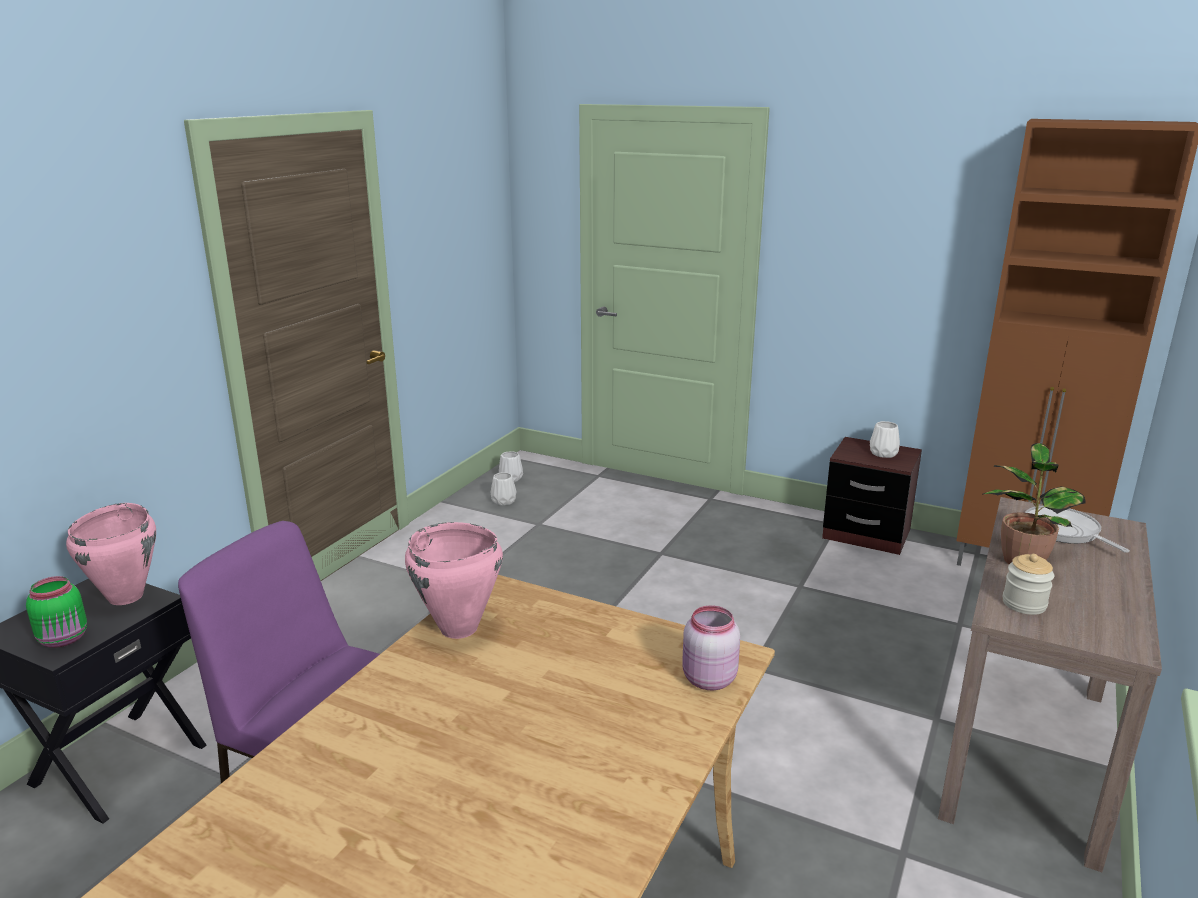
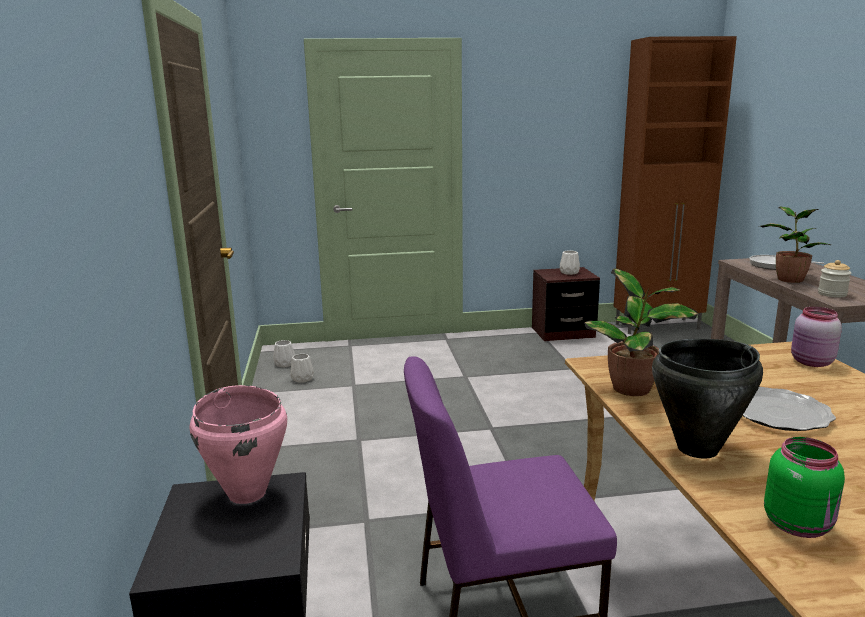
camera: 35 degrees left, 5 degrees down
(65, 639) = (255, 546): green jar -> green jar (798, 524)
(366, 710) = (698, 449): none -> black cooking pot
(459, 629) = (634, 389): pink cooking pot -> potted plant
(520, 714) = (778, 413): none -> plate

